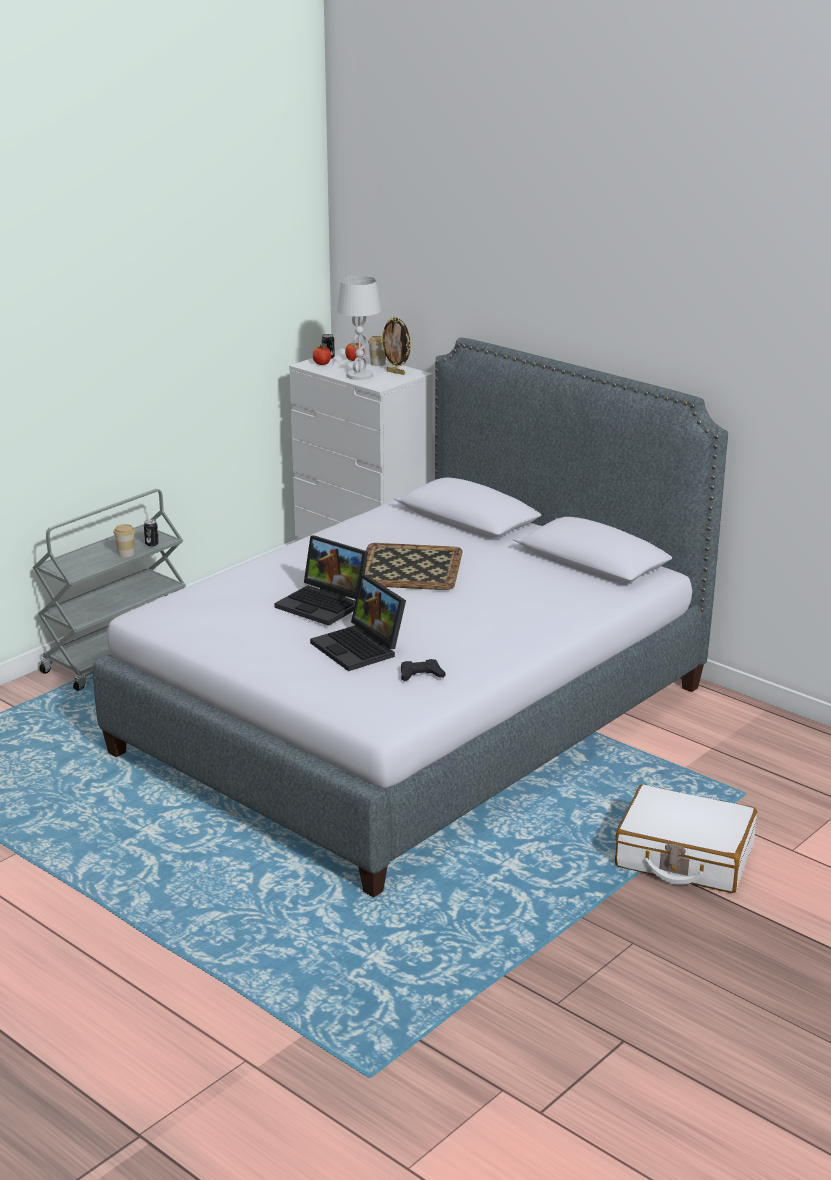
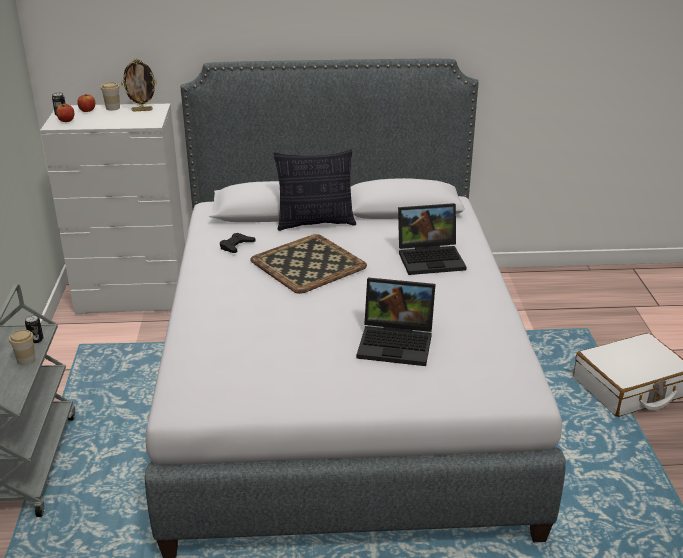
camera: 45 degrees left, 5 degrees up
(324, 604) = (310, 321): laptop -> laptop (431, 258)
(359, 375) = (118, 120): white table lamp -> none
(421, 675) = (473, 341): black game controller -> black game controller (236, 246)
(484, 541) = (316, 223): none -> pillow

